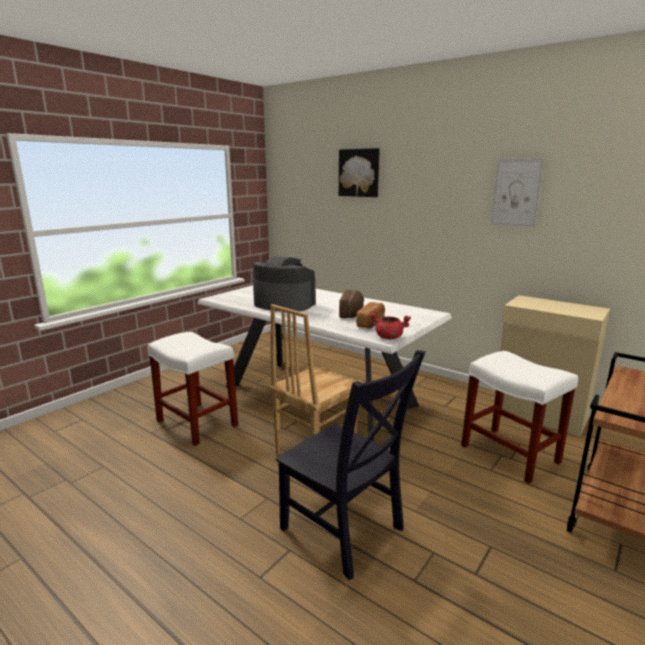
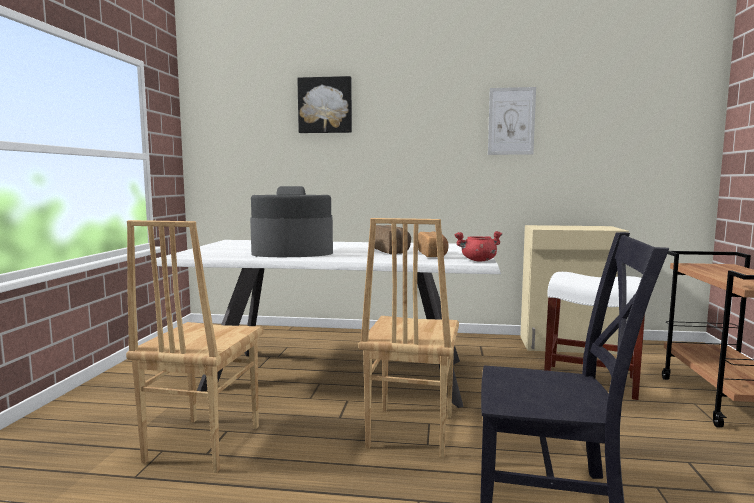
camera: 30 degrees left, 10 degrees down
(196, 422) = (201, 444): white stool -> brown chair

